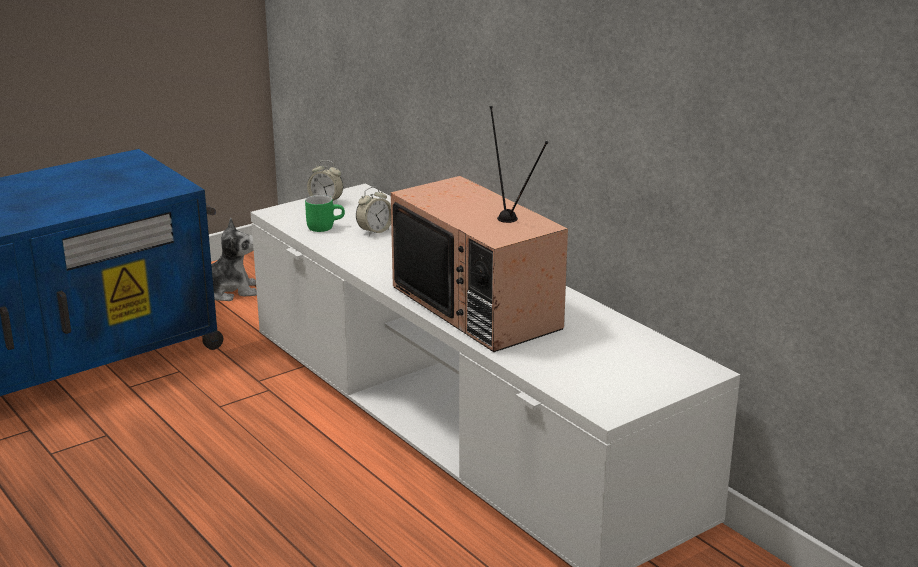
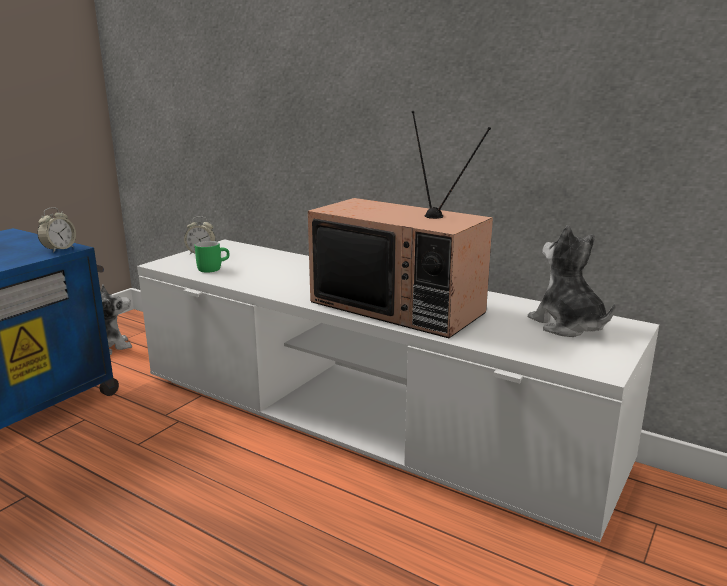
camera: 20 degrees left, 5 degrees down
(375, 231) = (259, 267): alarm clock -> alarm clock (59, 249)
(634, 359) = (567, 325): none -> plush toy

